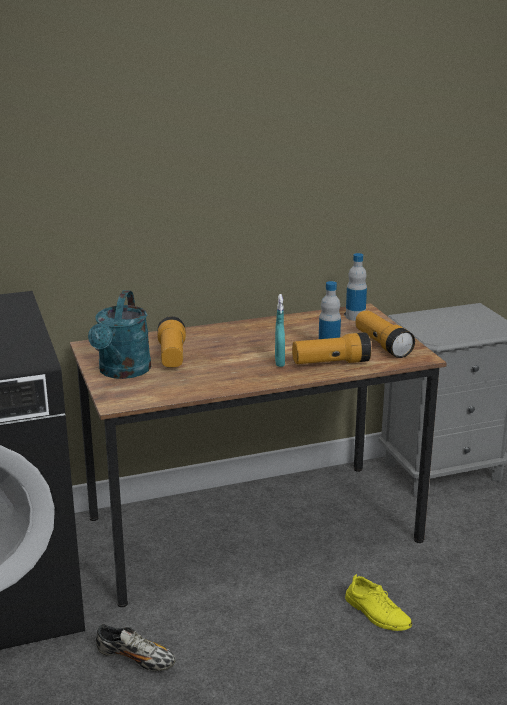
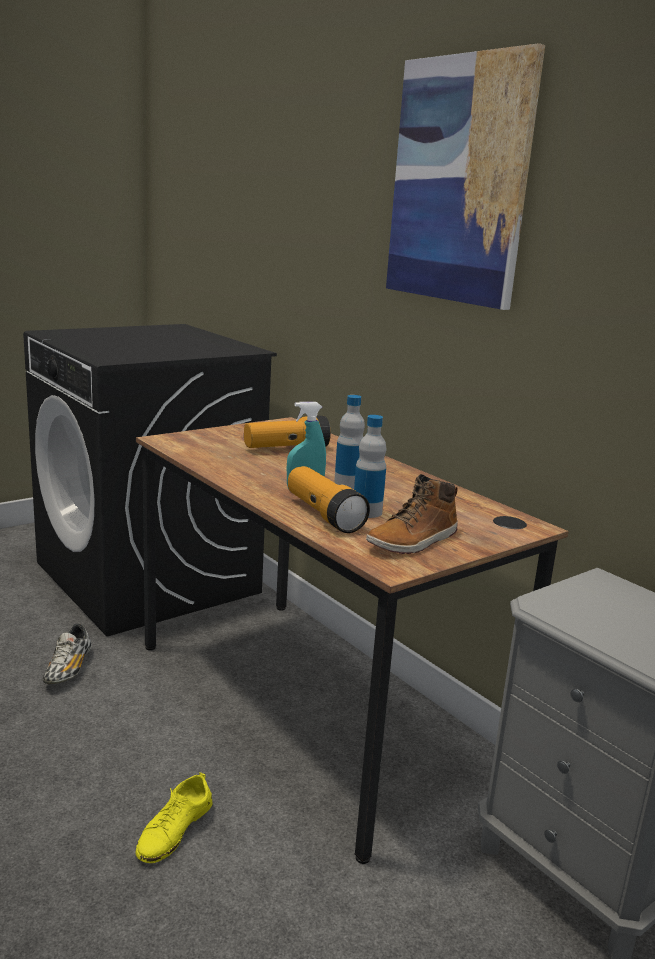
camera: 70 degrees right, 5 degrees down
(122, 372) = (233, 436): turquoise watering can -> none
(240, 101) = (459, 181): none -> picture
(355, 317) = (497, 522): bottle -> bottle (347, 484)
(382, 345) = (413, 541): flashlight -> boot

